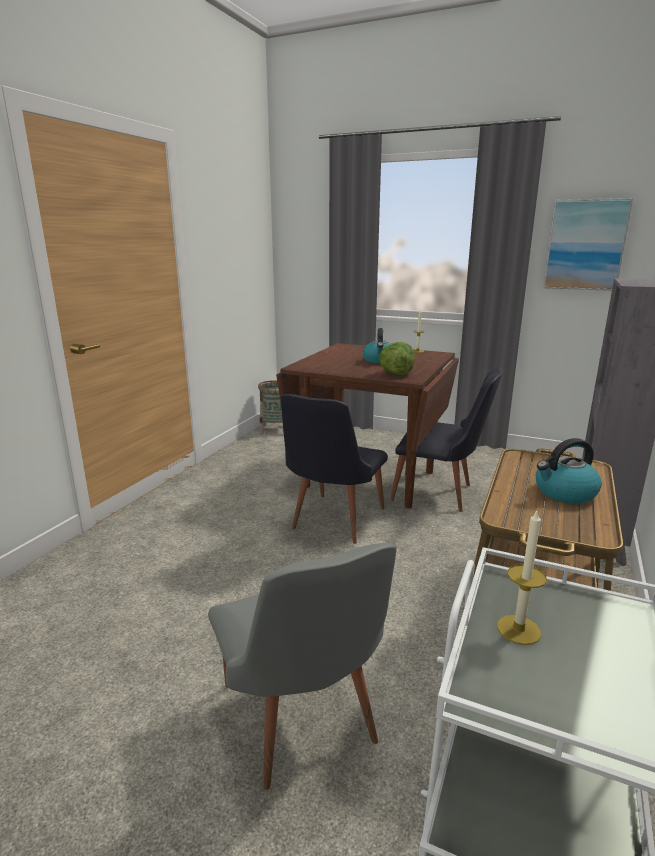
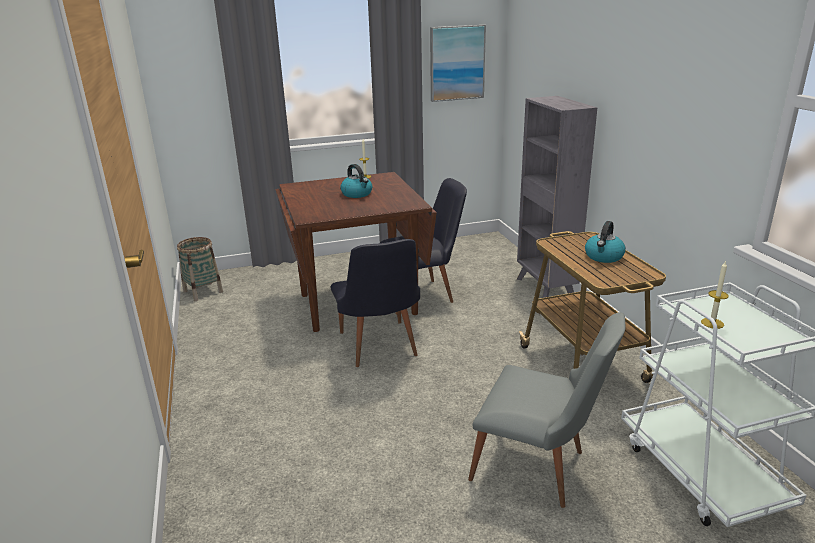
camera: 40 degrees left, 5 degrees up
(396, 374) = (396, 203): lettuce -> none

